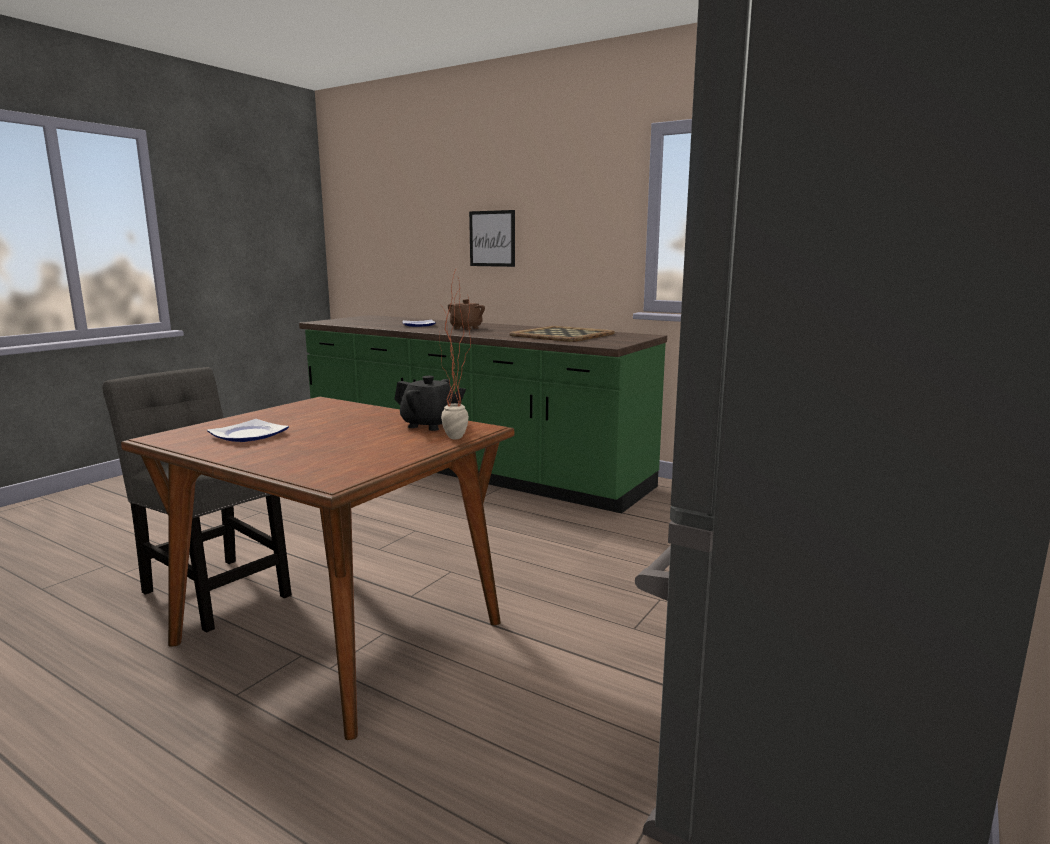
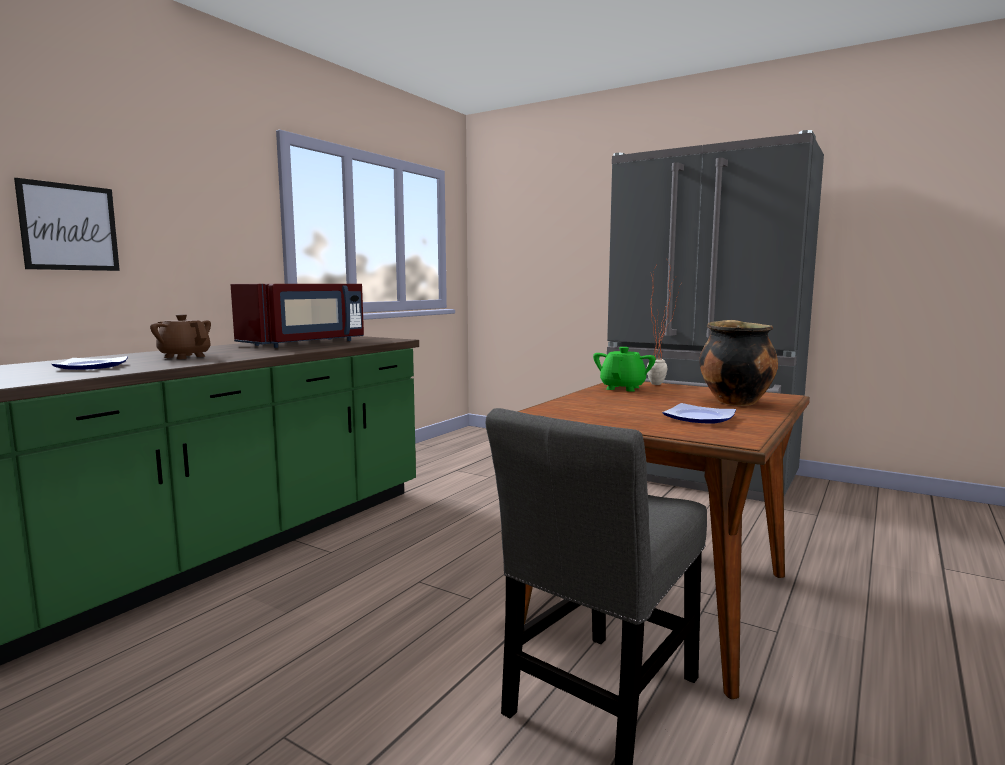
camera: 90 degrees left, 5 degrees down
(314, 454) = (734, 402): none -> cooking pot
(430, 425) = (623, 388): black teapot -> green teapot
(563, 335) = (306, 343): tray -> red microwave

